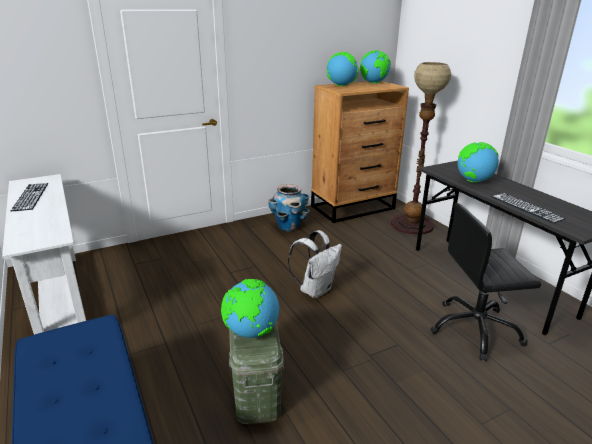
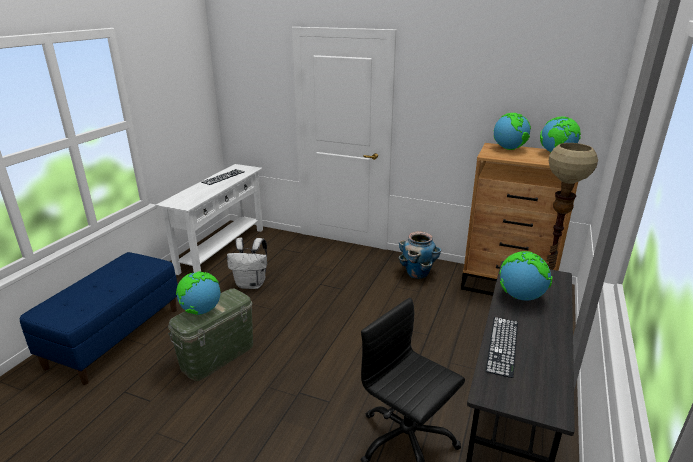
camera: 50 degrees right, 0 degrees up
(315, 290) = (349, 329): white backpack -> white backpack (251, 284)

